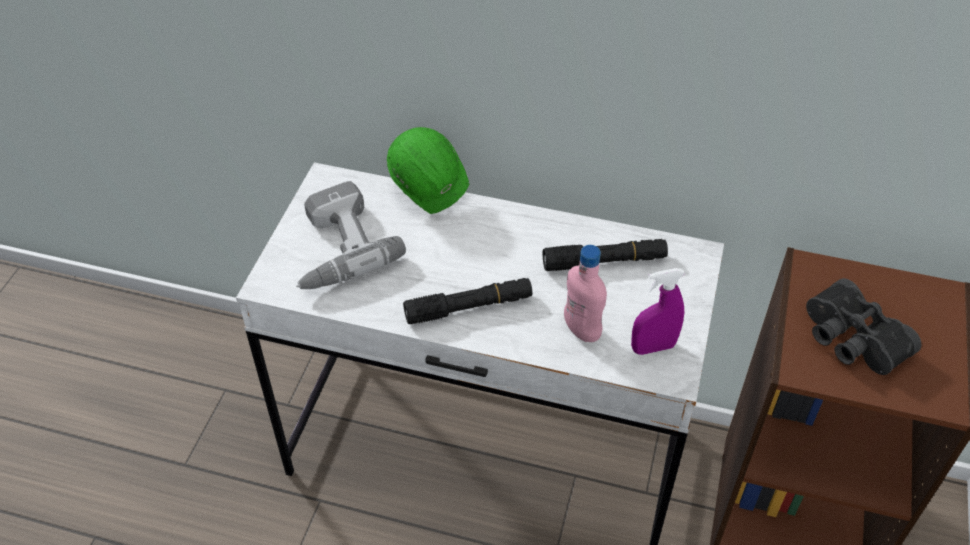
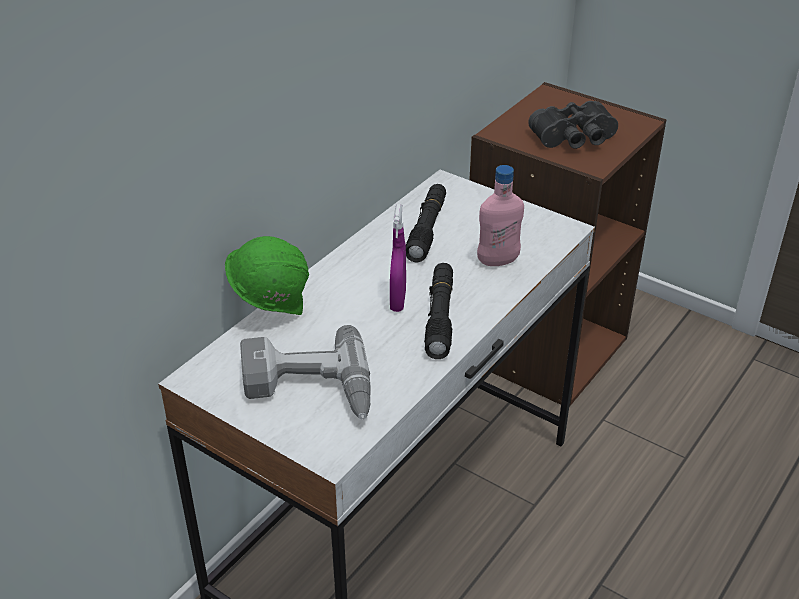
camera: 70 degrees left, 10 degrees down
(653, 347) = (533, 231): purple spray bottle -> purple spray bottle (398, 301)

